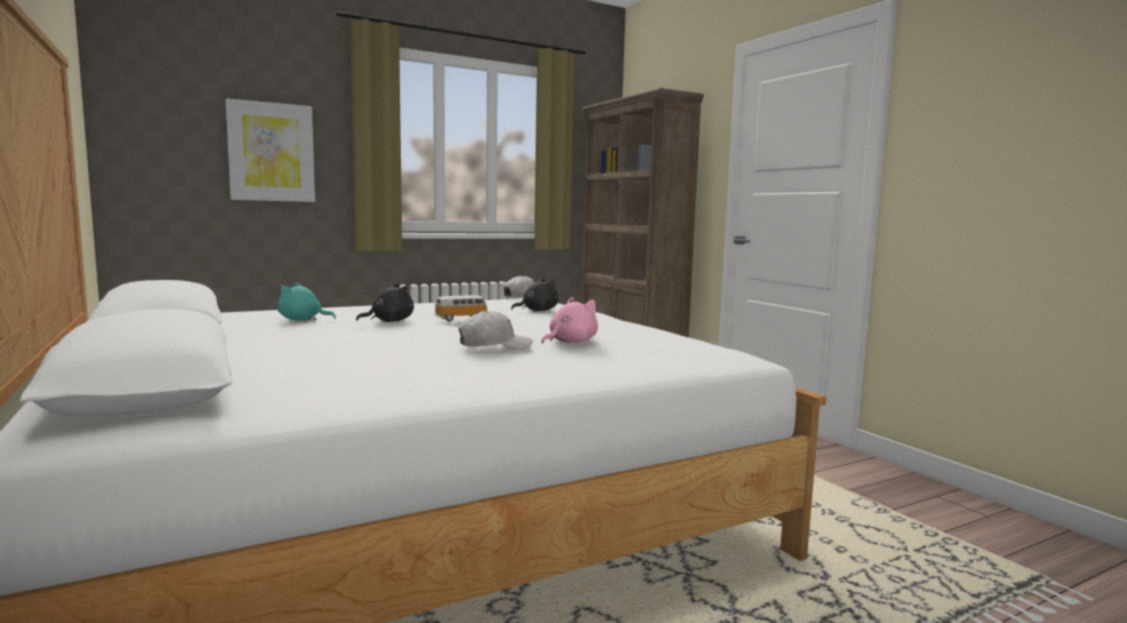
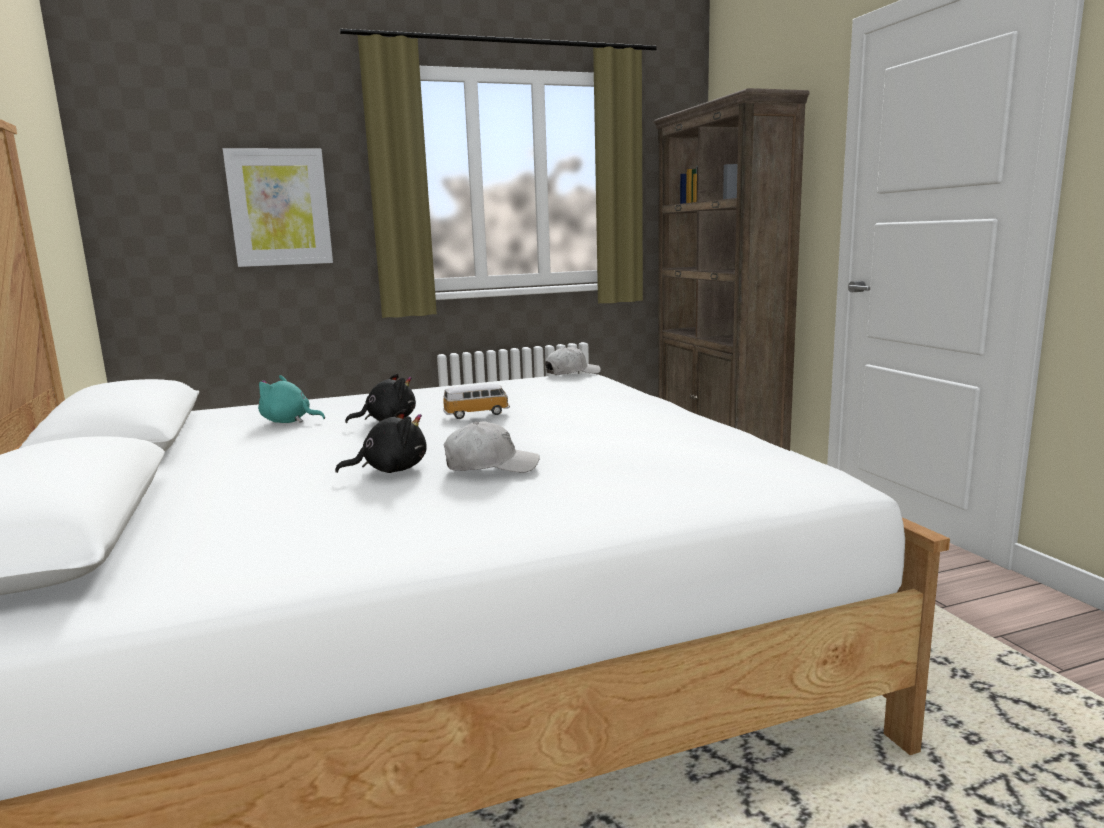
camera: 10 degrees right, 5 degrees up
(537, 311) = (578, 396): black plush toy -> black plush toy (390, 470)
(570, 342) = (592, 458): pink plush toy -> none

